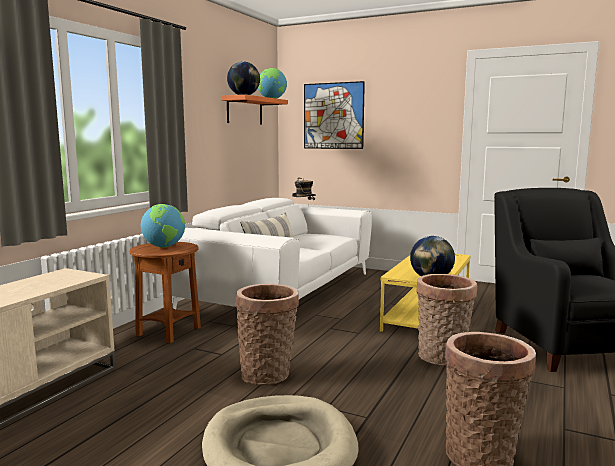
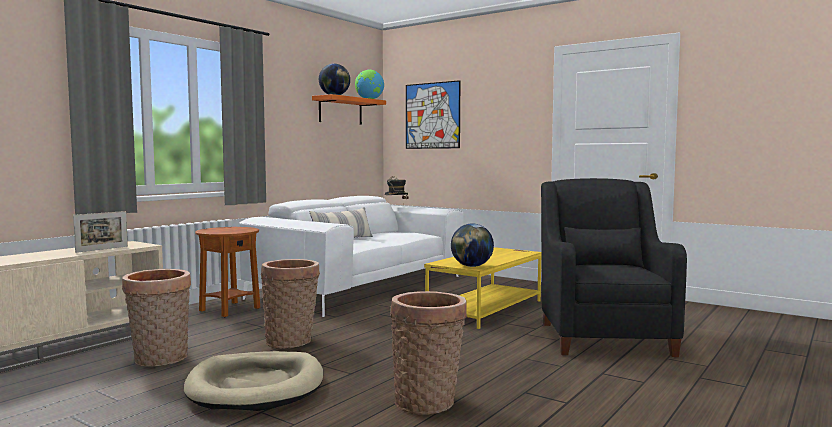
camera: 10 degrees right, 5 degrees down
(44, 286) = (102, 249): none -> picture frame
(164, 247) = (228, 229): globe -> none
(443, 358) = (465, 340): basket -> basket (160, 360)

